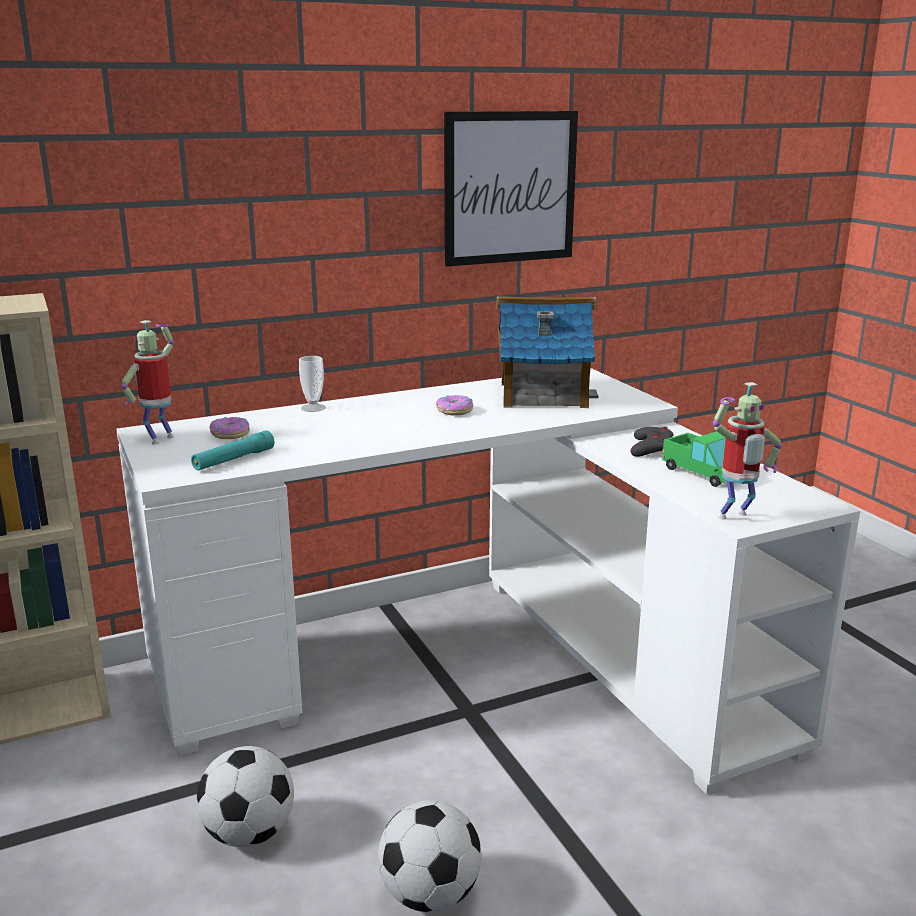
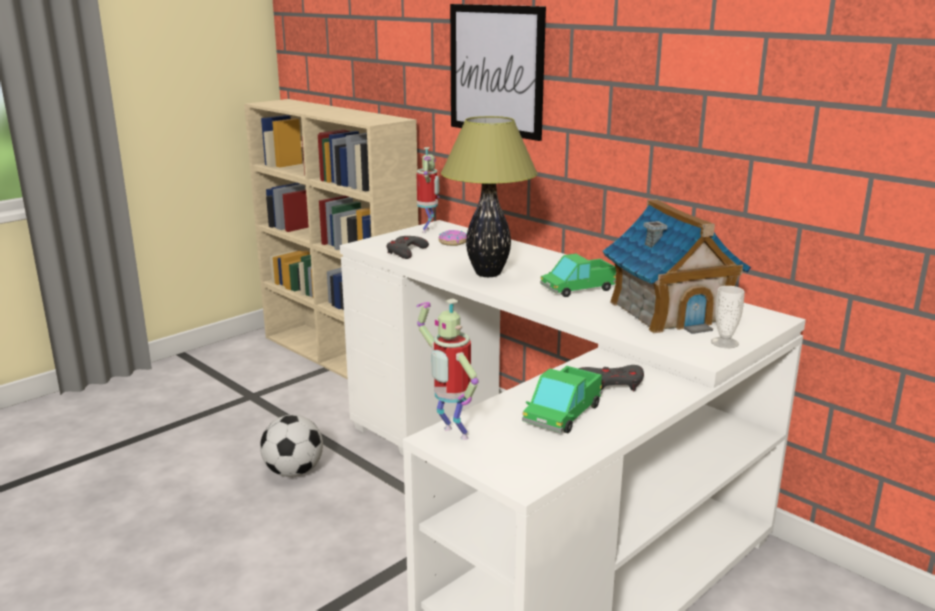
camera: 70 degrees right, 0 degrees up
(160, 439) = (428, 231): toy robot -> toy robot turned 90 degrees clockwise
(233, 460) = (406, 252): turquoise flashlight -> grey game controller
(313, 408) = (531, 250): cup -> cup (724, 343)
(370, 435) = (488, 274): none -> table lamp
(430, 894) = (257, 553): football -> none
(454, 411) = (577, 288): donut -> toy truck
(510, 188) = (741, 96): picture -> picture (496, 70)

